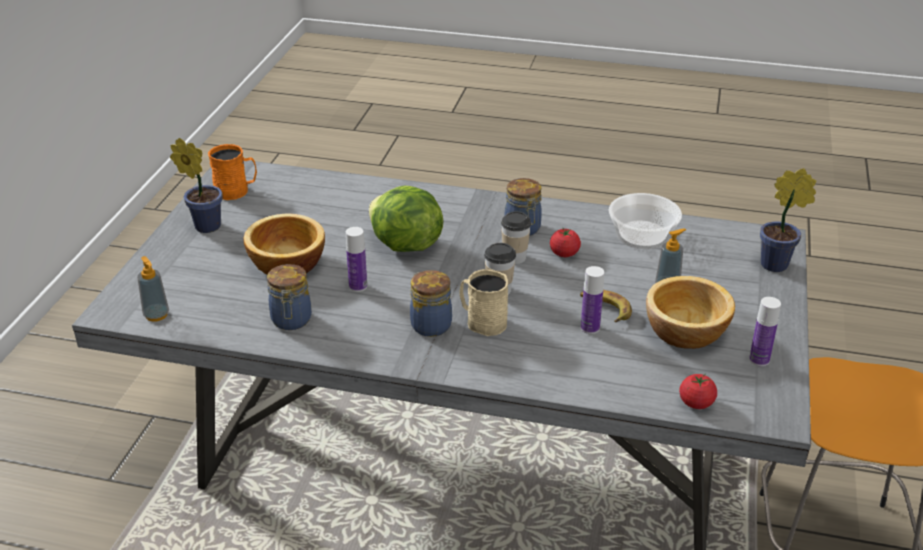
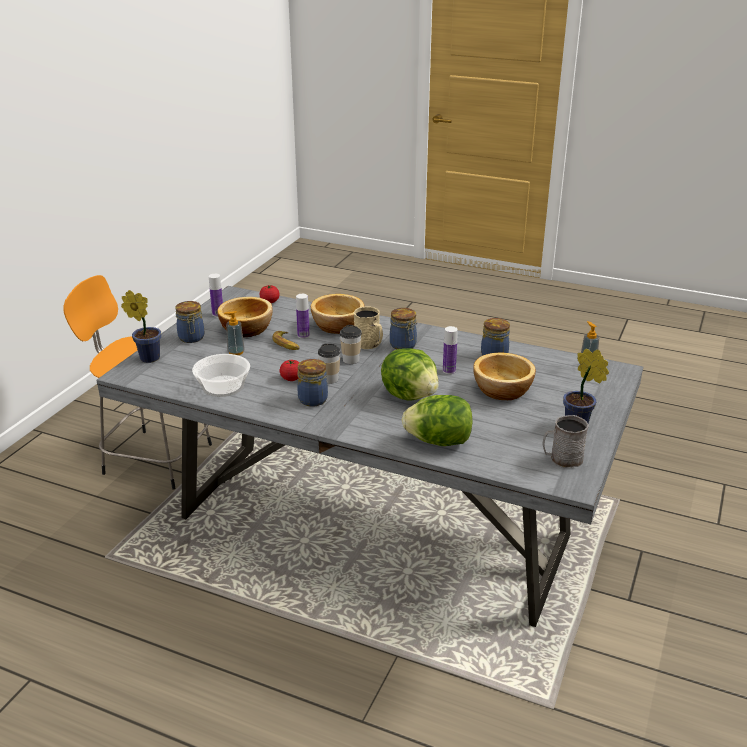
camera: 170 degrees left, 5 degrees down
(236, 191) = (561, 459): orange mug -> grey mug
(365, 196) = (439, 441): none -> lettuce
(544, 354) = (338, 326): none -> bowl
(752, 304) = (191, 338): none -> jar

